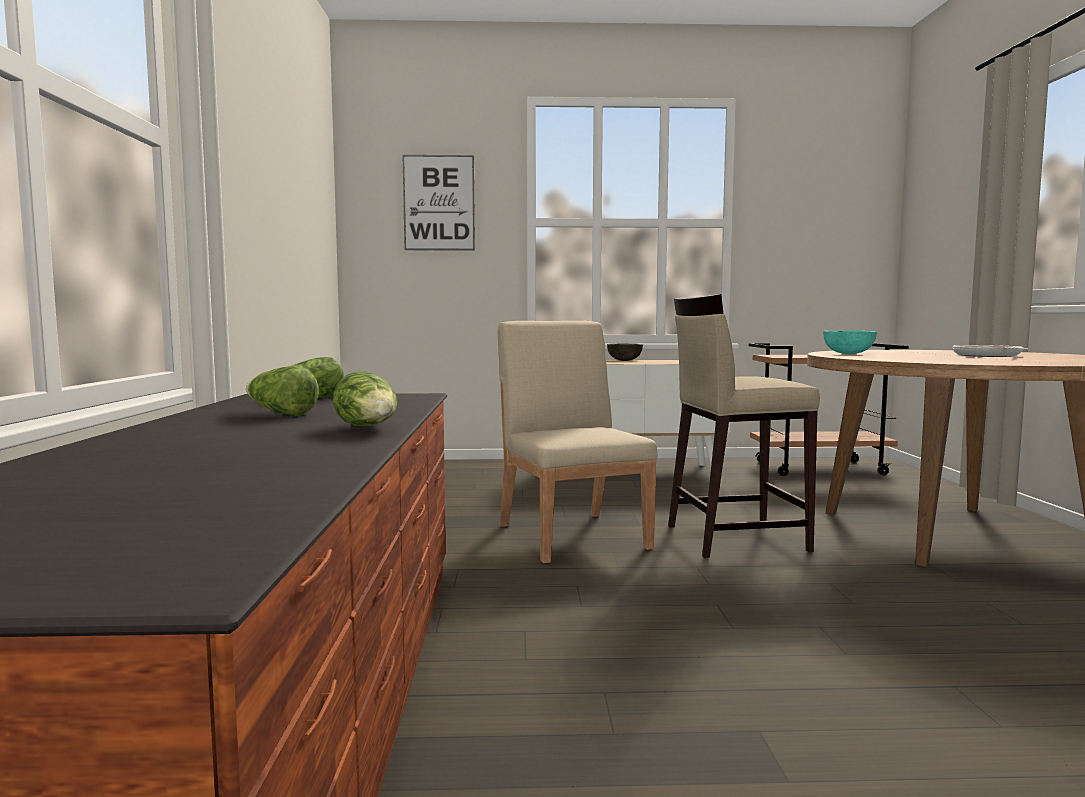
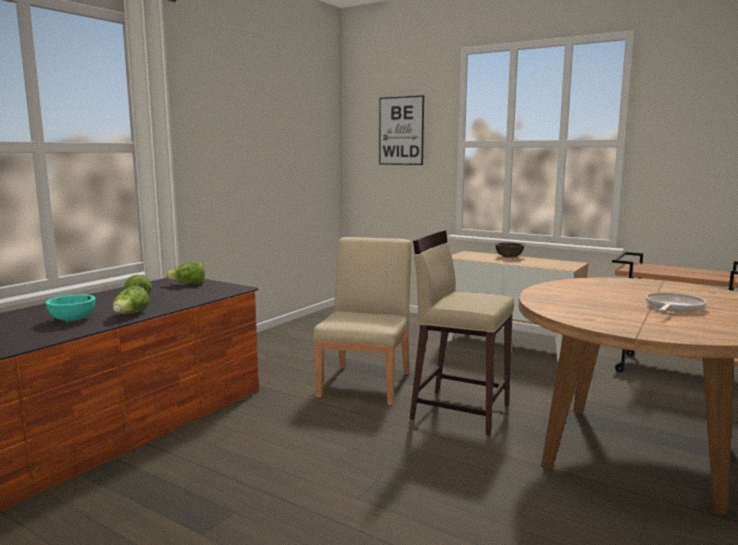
camera: 35 degrees right, 5 degrees up
(849, 354) = (573, 286): turquoise bowl -> turquoise bowl (72, 319)

